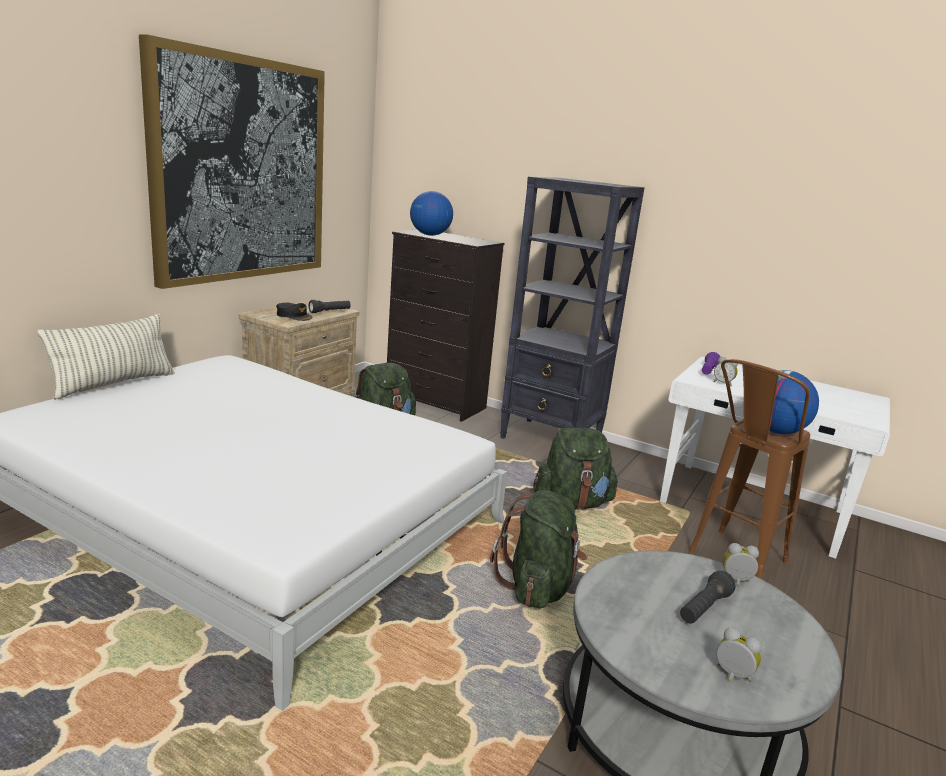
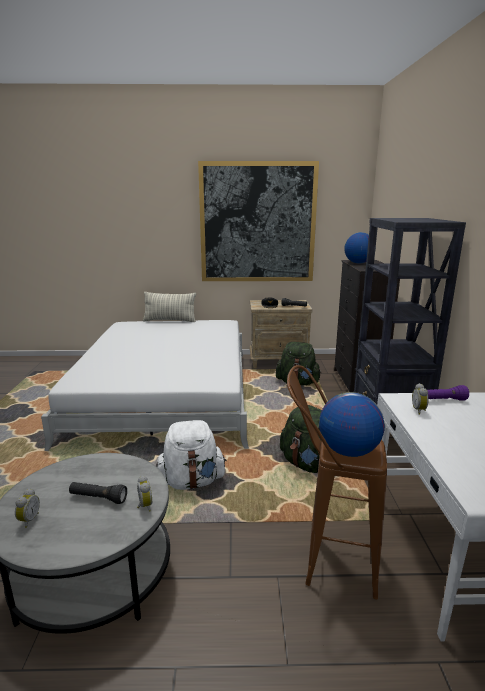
camera: 60 degrees right, 0 degrees up
(537, 587) = (191, 481): green backpack -> white backpack

